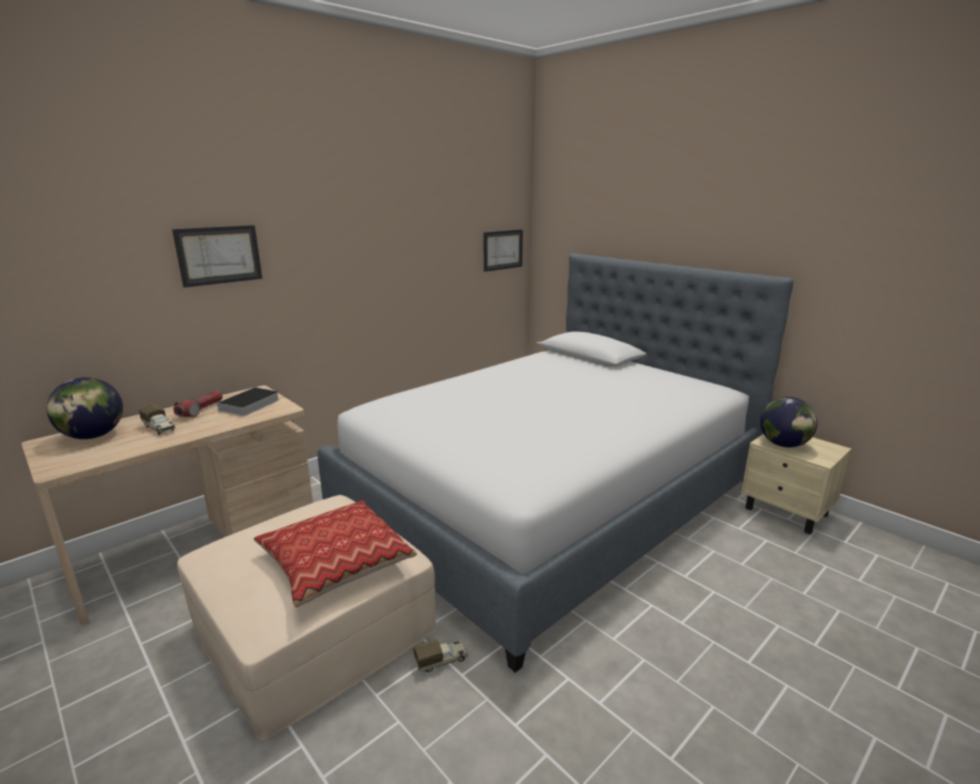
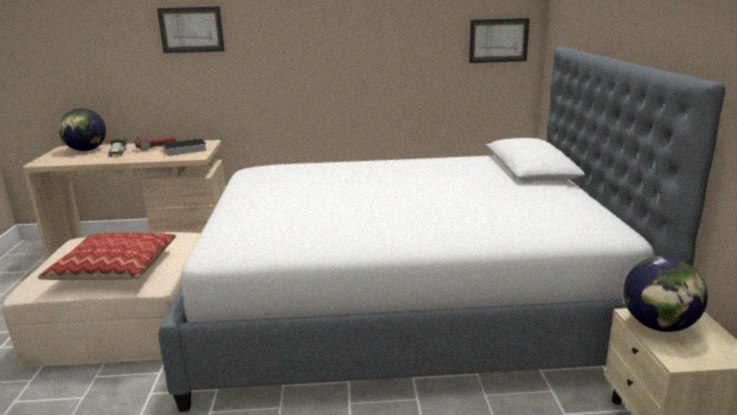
camera: 40 degrees right, 0 degrees up
(442, 661) = (154, 378): toy truck -> none

